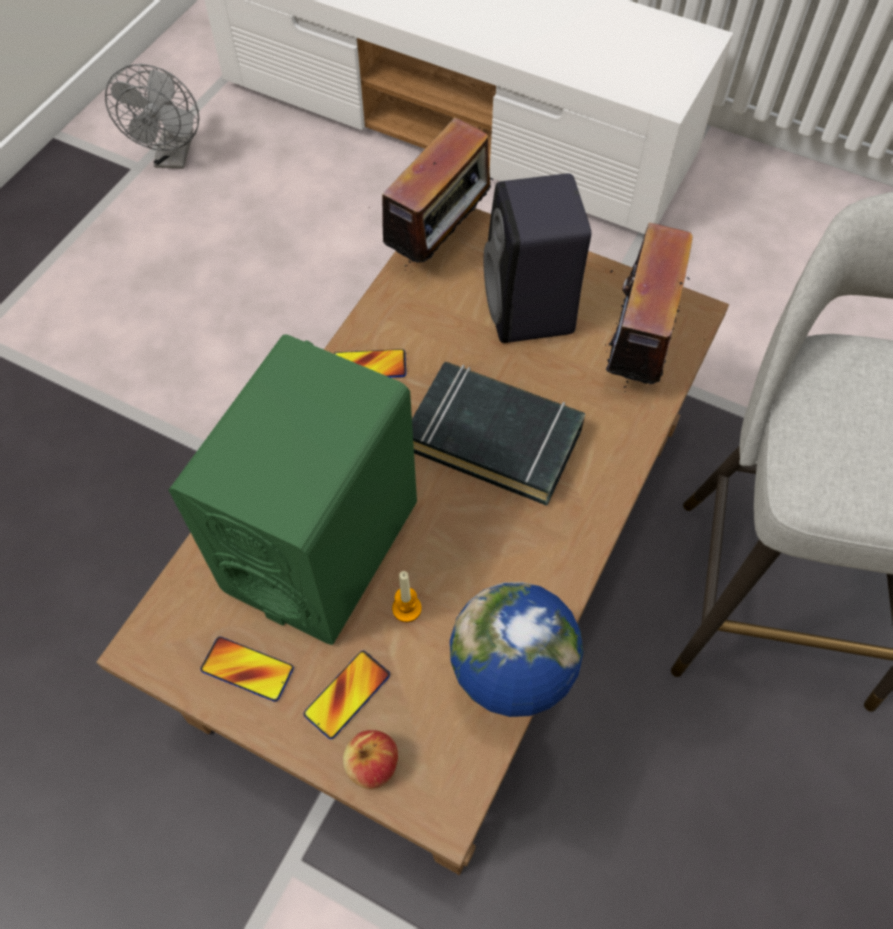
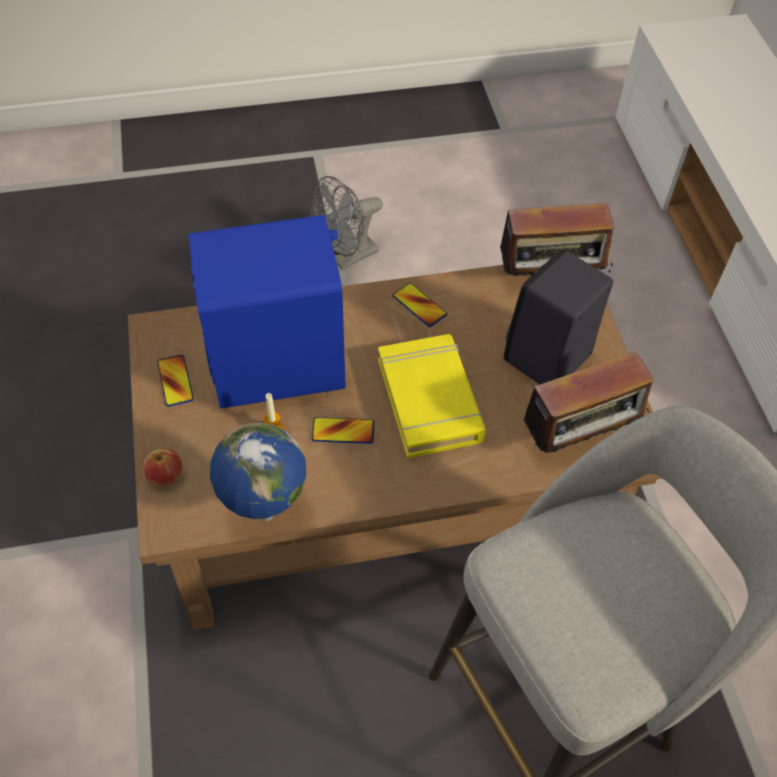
camera: 50 degrees right, 5 degrees down
(173, 158) = (531, 140): grey fan -> grey fan (347, 257)
(322, 546) = (278, 364): green speaker -> blue speaker
(347, 694) = (197, 436): phone -> phone (343, 431)
(494, 438) = (430, 400): black book -> yellow book

